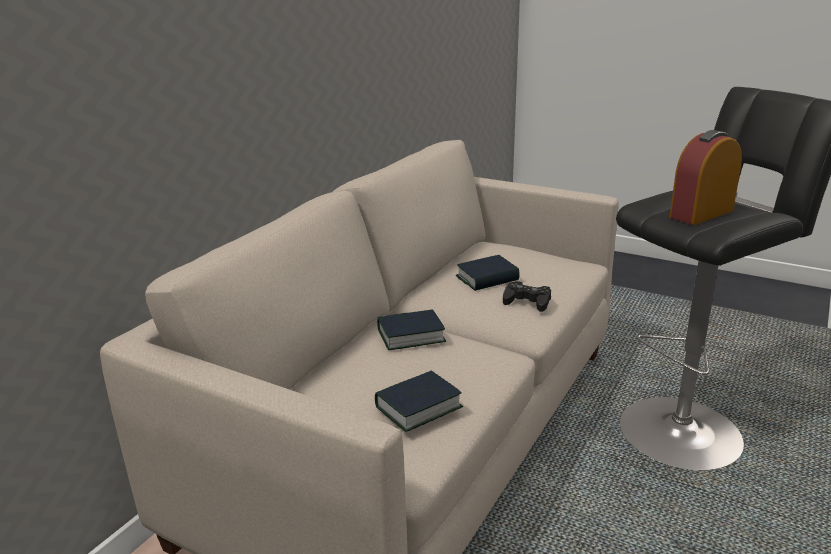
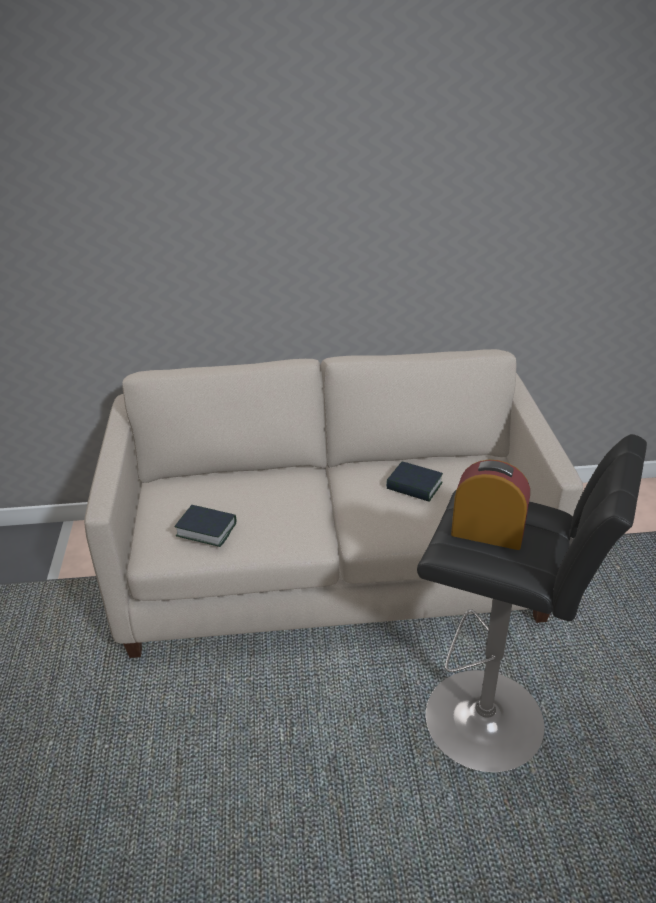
camera: 55 degrees right, 10 degrees up
(411, 336) = (288, 489): book -> none
(527, 301) = (397, 520): black game controller -> none

